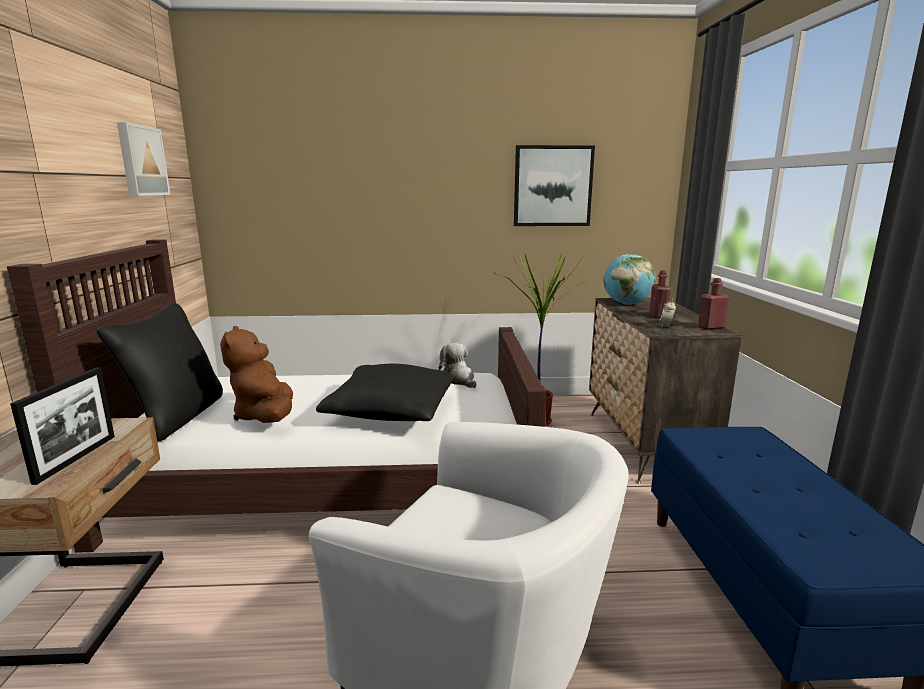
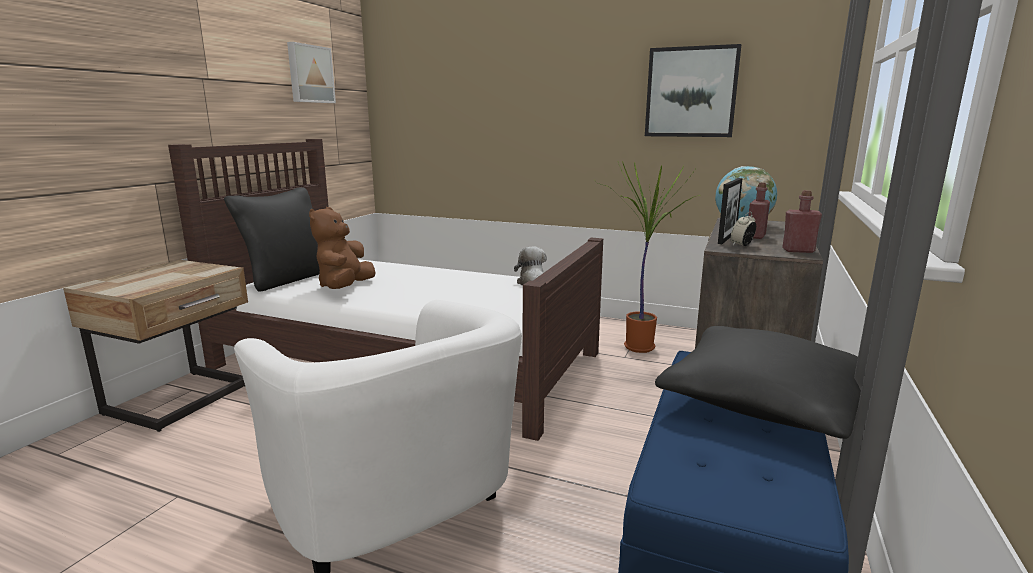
camera: 25 degrees right, 0 degrees up
(76, 458) = (170, 282): picture frame -> picture frame (727, 237)
(391, 411) = (442, 297): black pillow -> black pillow (760, 402)

